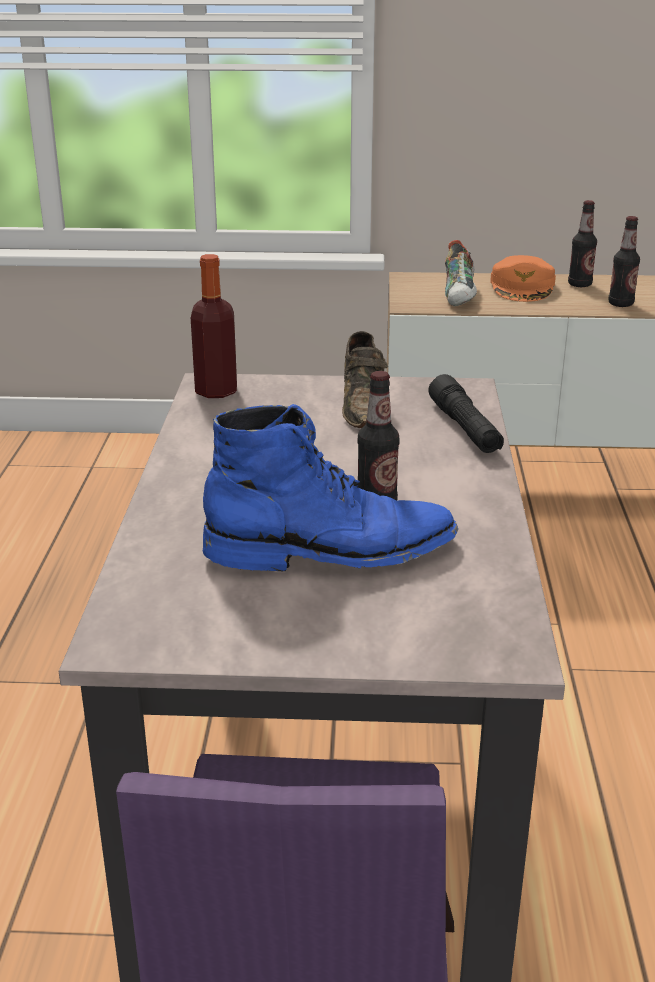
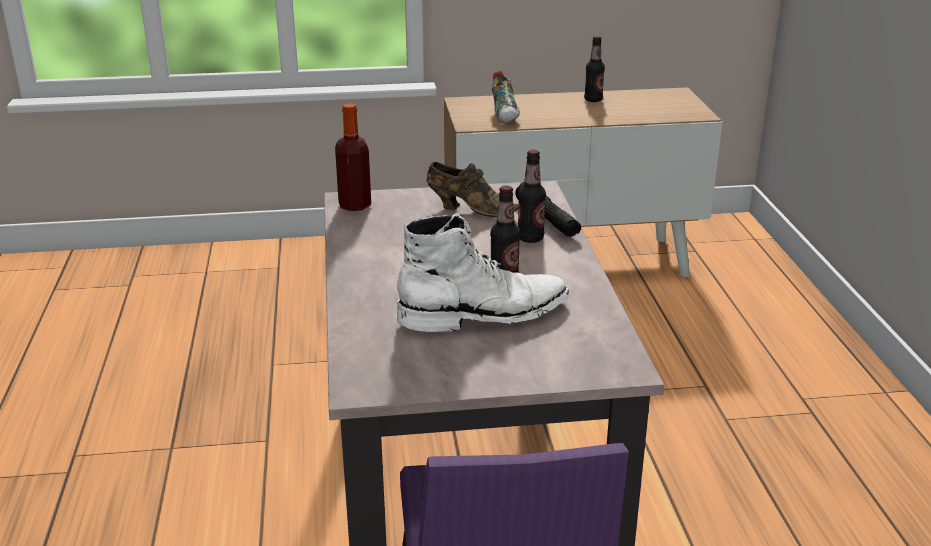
camera: 10 degrees left, 0 degrees up
(332, 552) = (485, 314): blue boot -> white boot
(363, 407) = (469, 209): brown shoe -> brown shoe turned 60 degrees counterclockwise
(523, 288) = (551, 105): orange cap -> none
(620, 304) = (627, 114): bottle -> bottle (530, 238)

